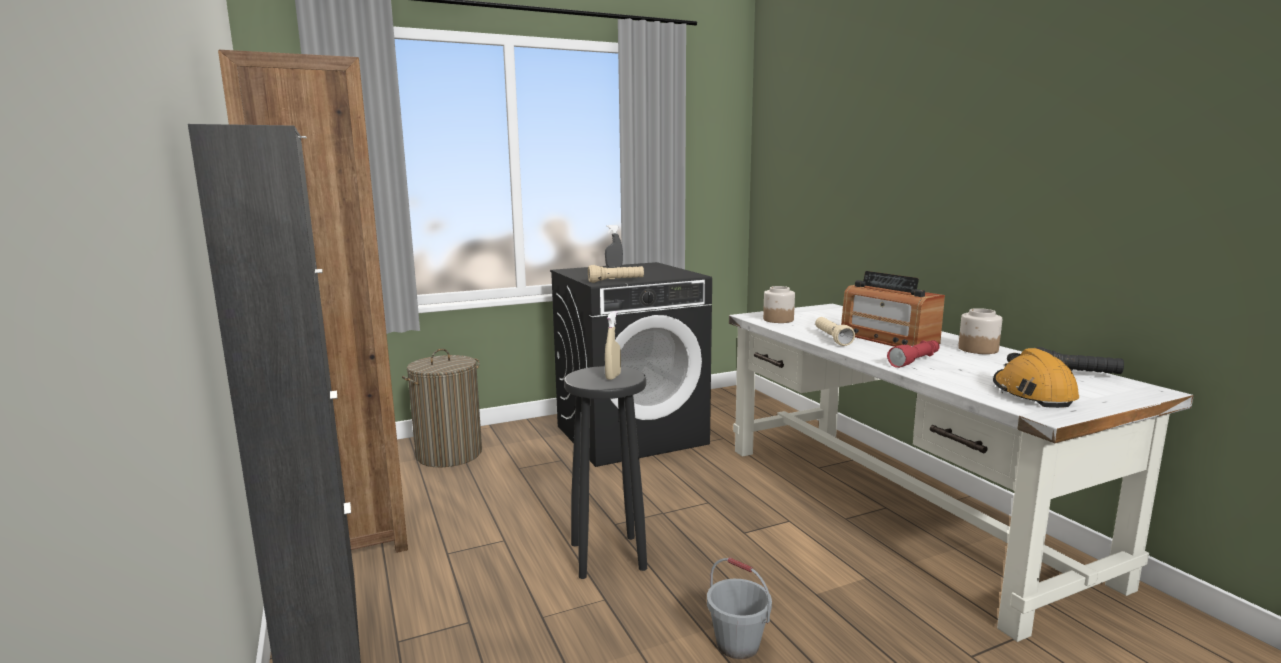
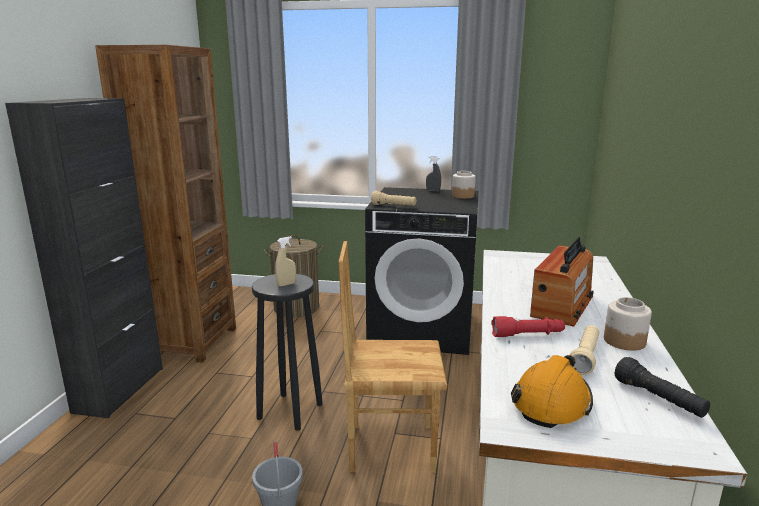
camera: 35 degrees right, 5 degrees up
(758, 545) = (391, 446): none -> brown chair
(778, 320) = (511, 263): jar -> jar (462, 196)
(832, 339) = (510, 293): beige flashlight -> beige flashlight (585, 357)
(887, 338) = (562, 305): radio -> radio turned 150 degrees counterclockwise

